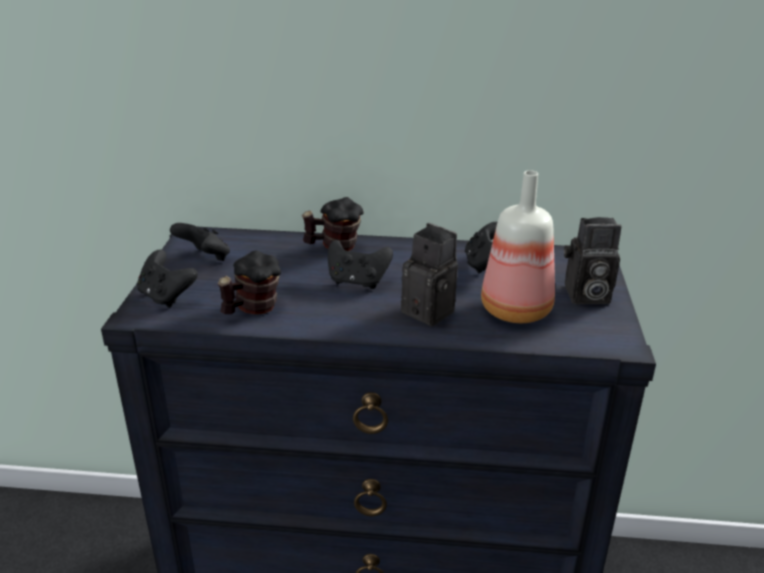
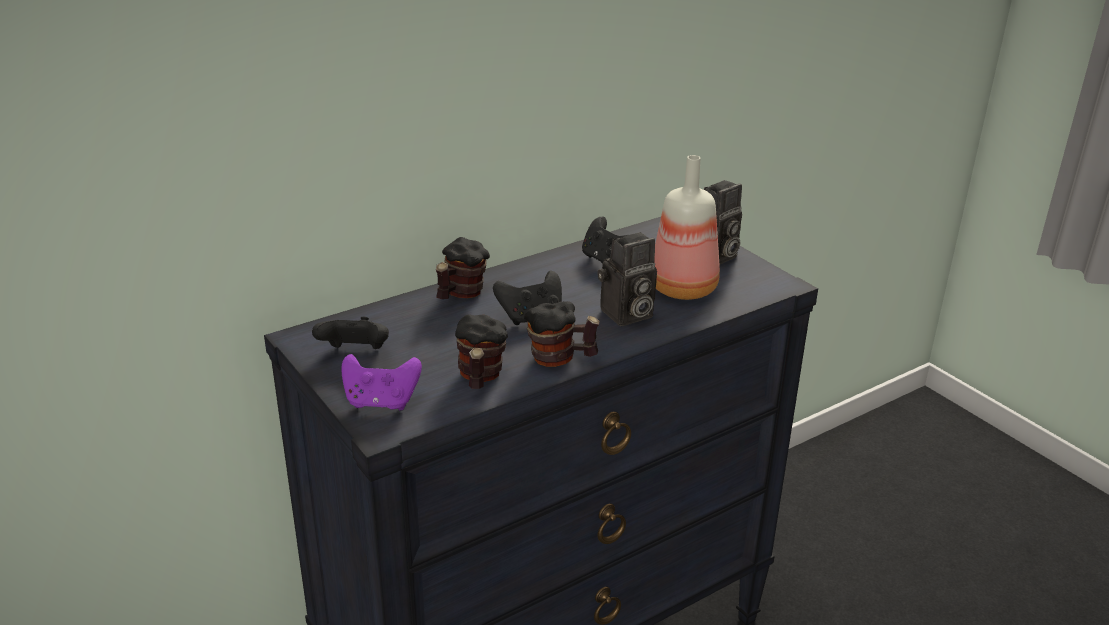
camera: 40 degrees left, 0 degrees up
(166, 297) = (381, 402): black game controller -> purple game controller
(327, 322) = (560, 359): none -> mug
(432, 311) = (626, 315): camera -> camera turned 150 degrees clockwise

